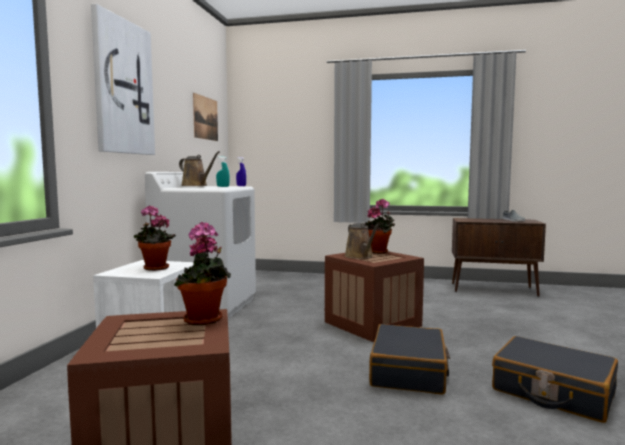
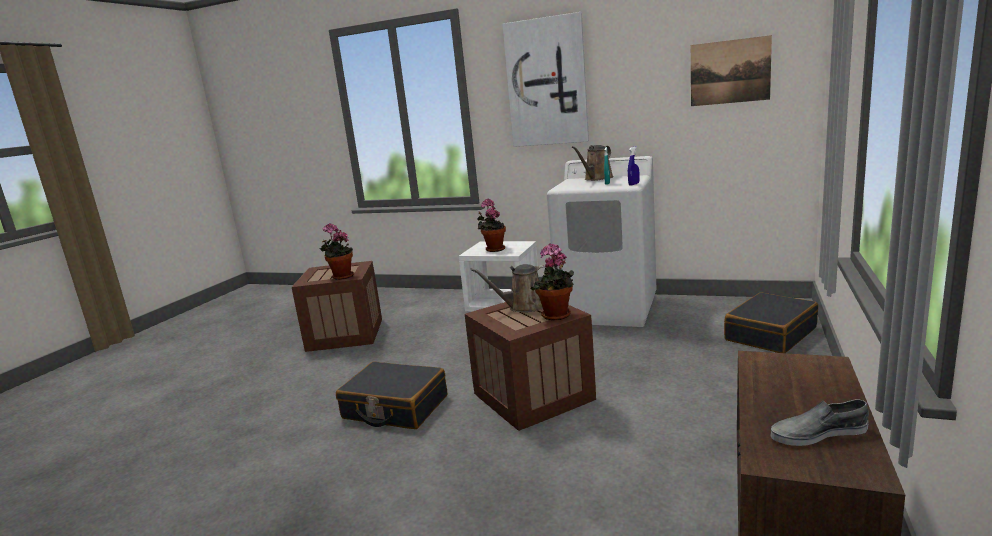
camera: 100 degrees right, 10 degrees up
(552, 391) = (303, 483): black suitcase -> black suitcase (770, 334)

